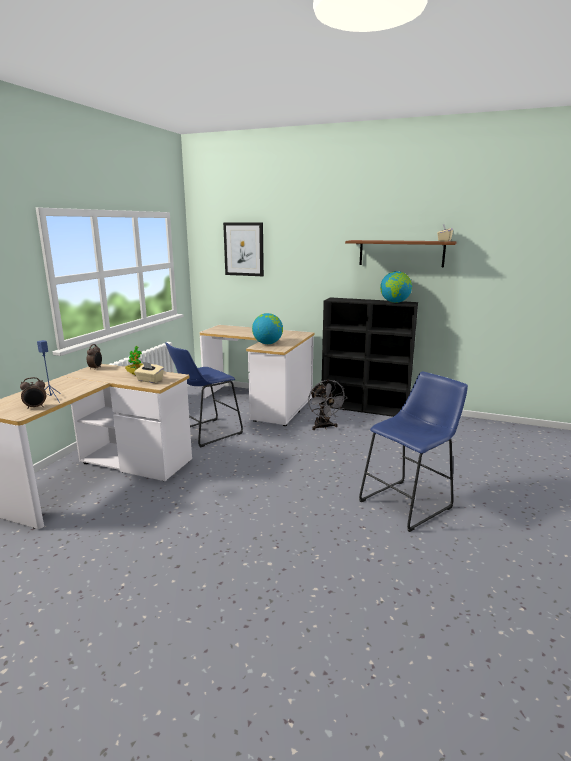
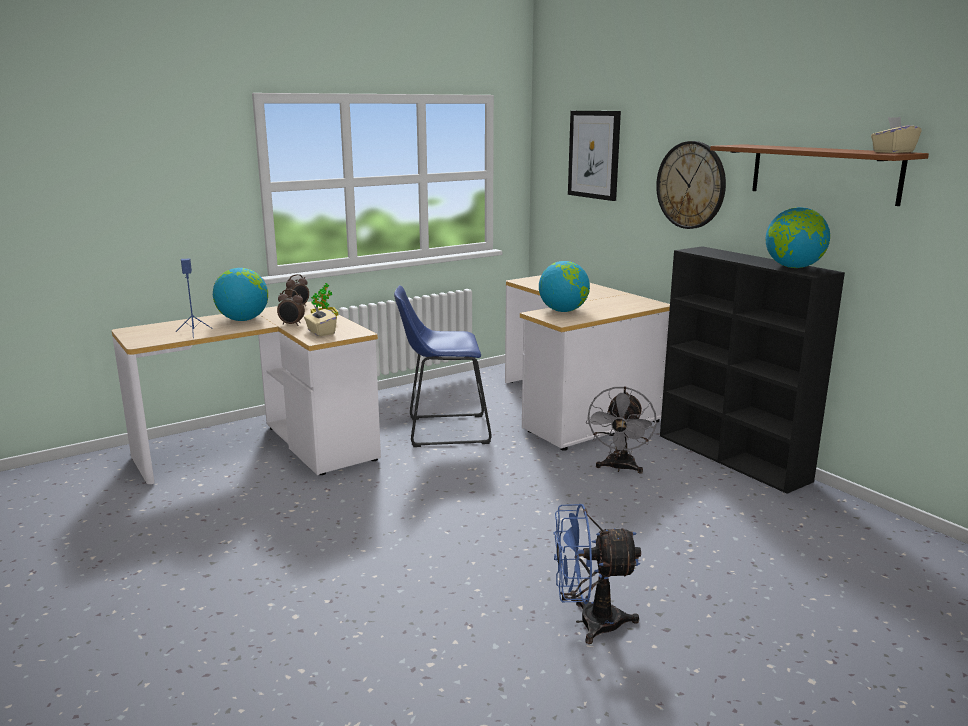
camera: 35 degrees right, 0 degrees up
(36, 407) = (166, 338): alarm clock -> alarm clock (291, 324)
(72, 383) = (243, 320): none -> globe
(318, 264) = (691, 185): none -> wall clock
(409, 503) = (588, 622): blue stool -> blue fan

